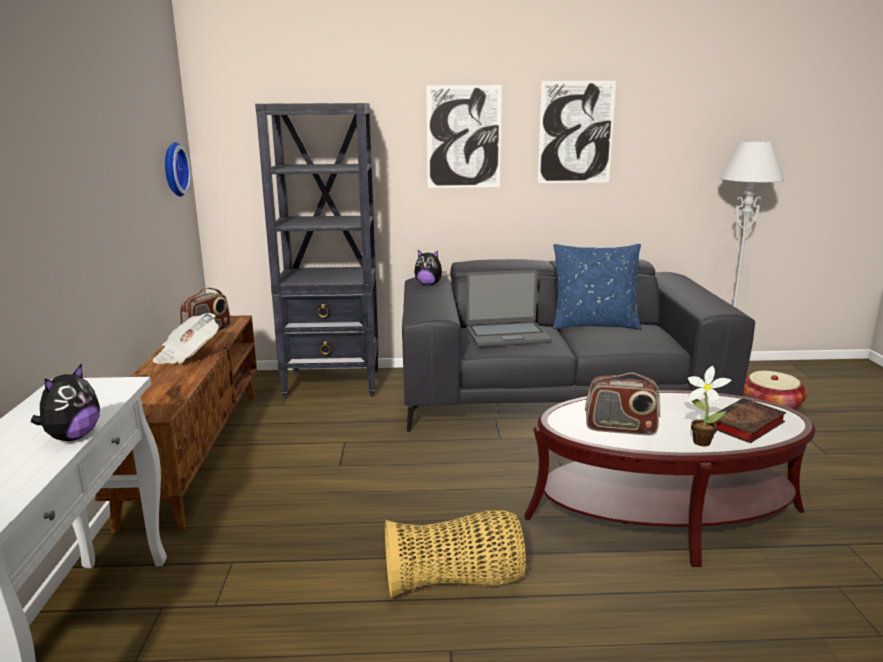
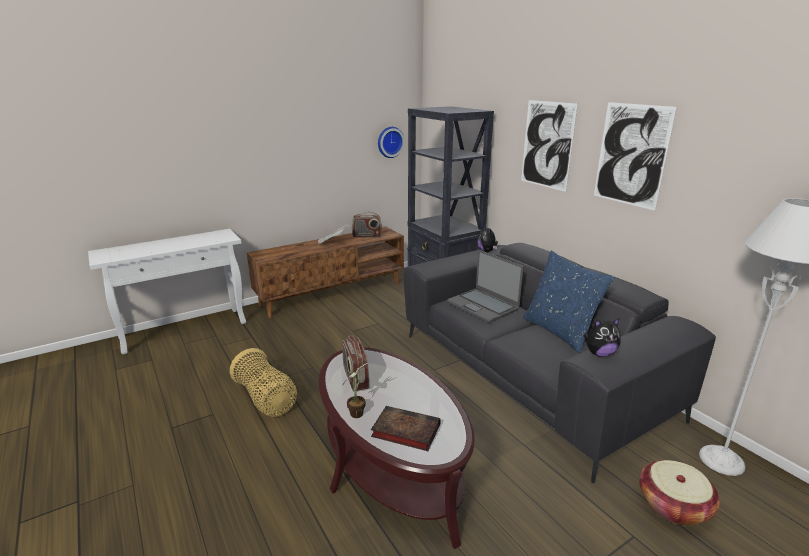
camera: 60 degrees right, 5 degrees up
(72, 437) = (175, 248): plush toy -> plush toy (599, 353)

